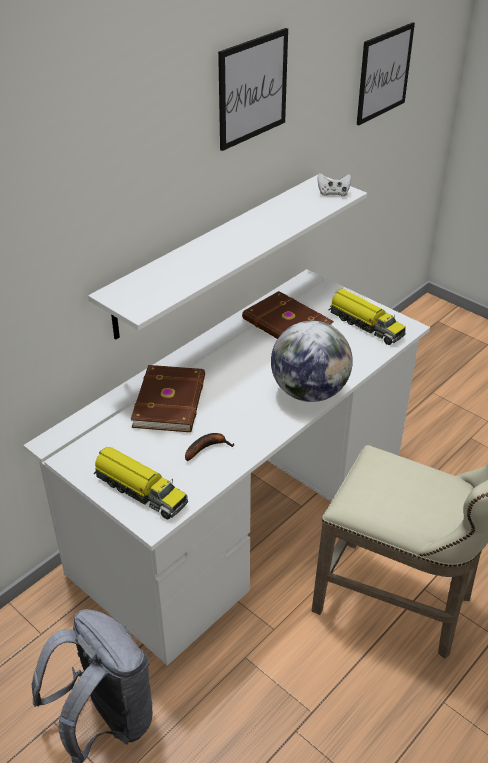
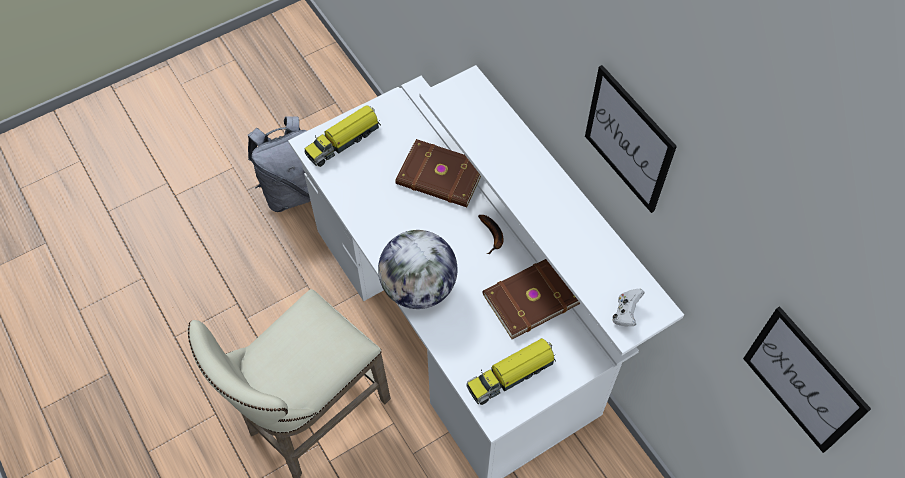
camera: 105 degrees right, 20 degrees up
(207, 448) = (374, 192): banana -> banana (493, 236)

